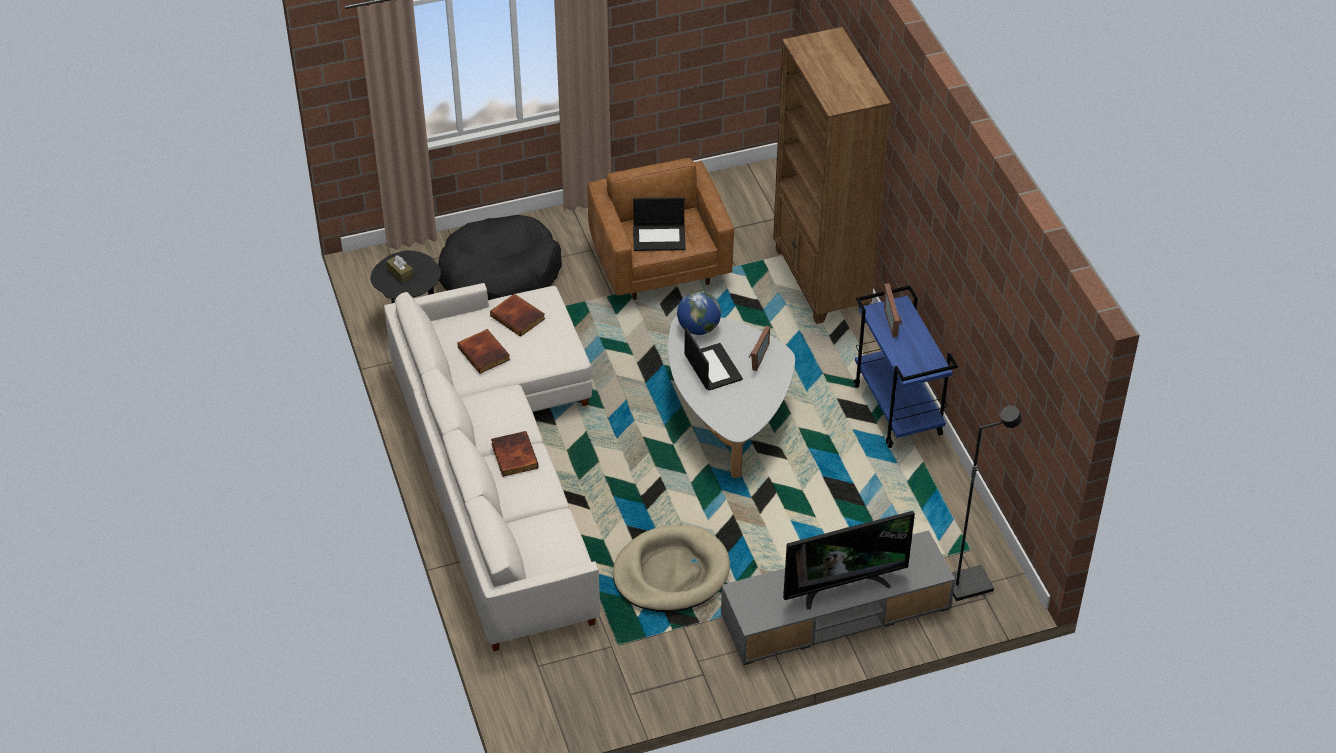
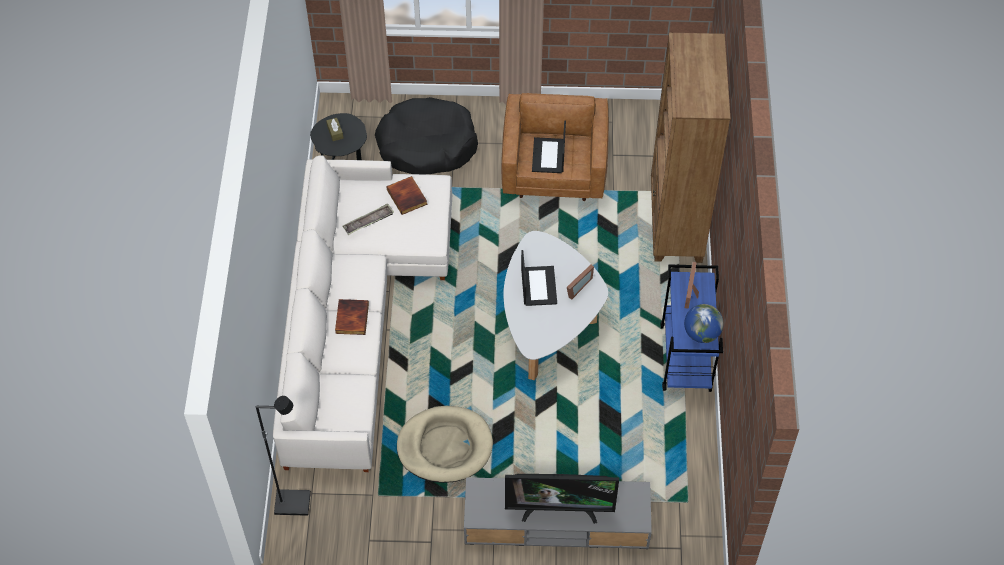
camera: 20 degrees right, 10 degrees up
(485, 353) = (368, 221): book -> tray
(659, 237) = (549, 156): laptop -> laptop turned 75 degrees clockwise
(698, 328) = (543, 247): globe -> globe (701, 334)
(968, 584) = (672, 531): black floor lamp -> black floor lamp (293, 502)

